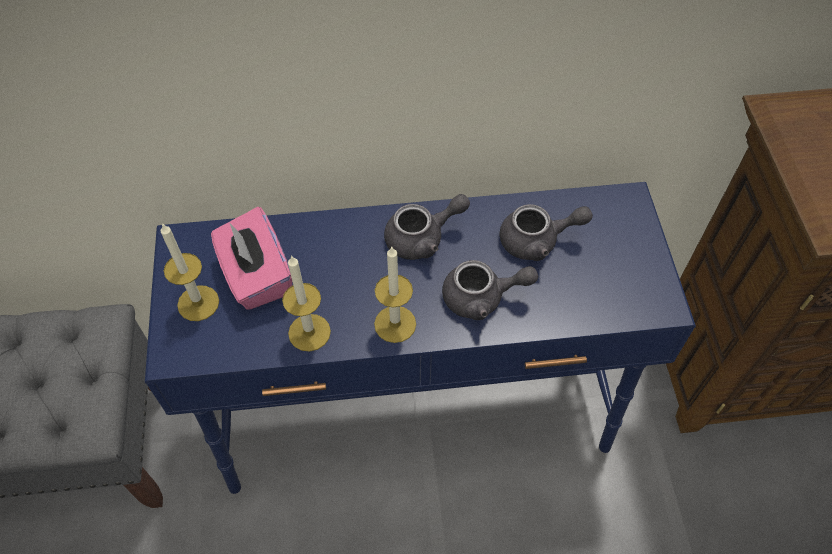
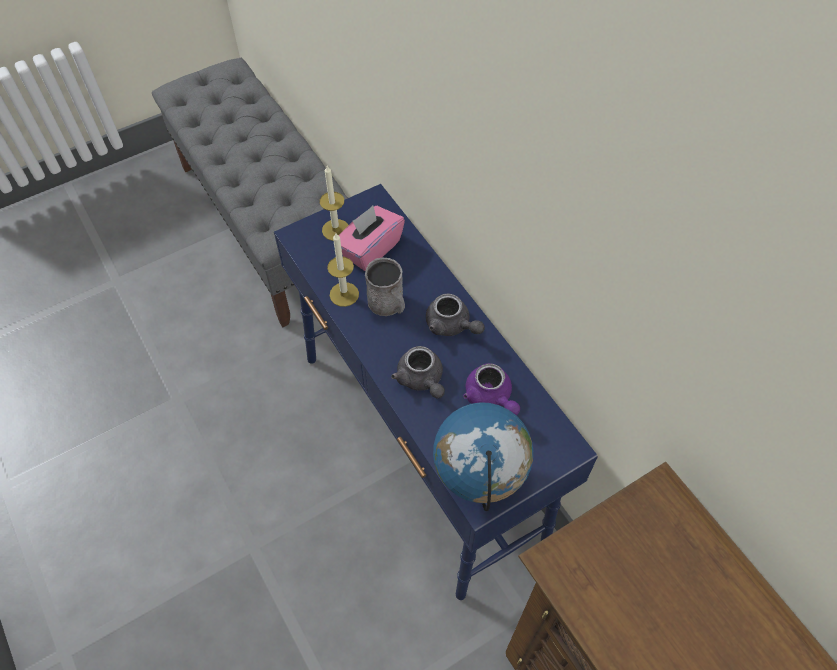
camera: 65 degrees right, 0 degrees up
(356, 289) = (388, 305): none -> grey mug
(395, 324) = (374, 337): candle -> none
(537, 241) = (490, 397): grey teapot -> purple teapot
(637, 295) = (479, 480): none -> globe

